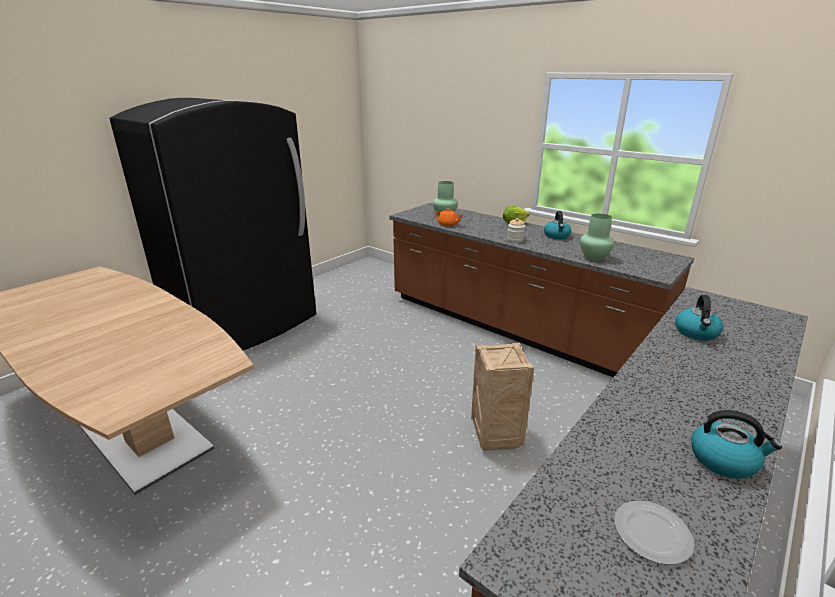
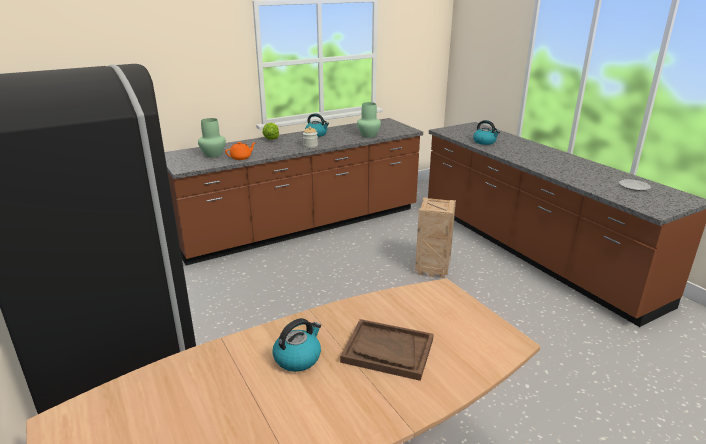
camera: 70 degrees left, 0 degrees up
(126, 349) = (387, 351): none -> brown tray
(724, 460) = (589, 165): kettle -> kettle (298, 358)

